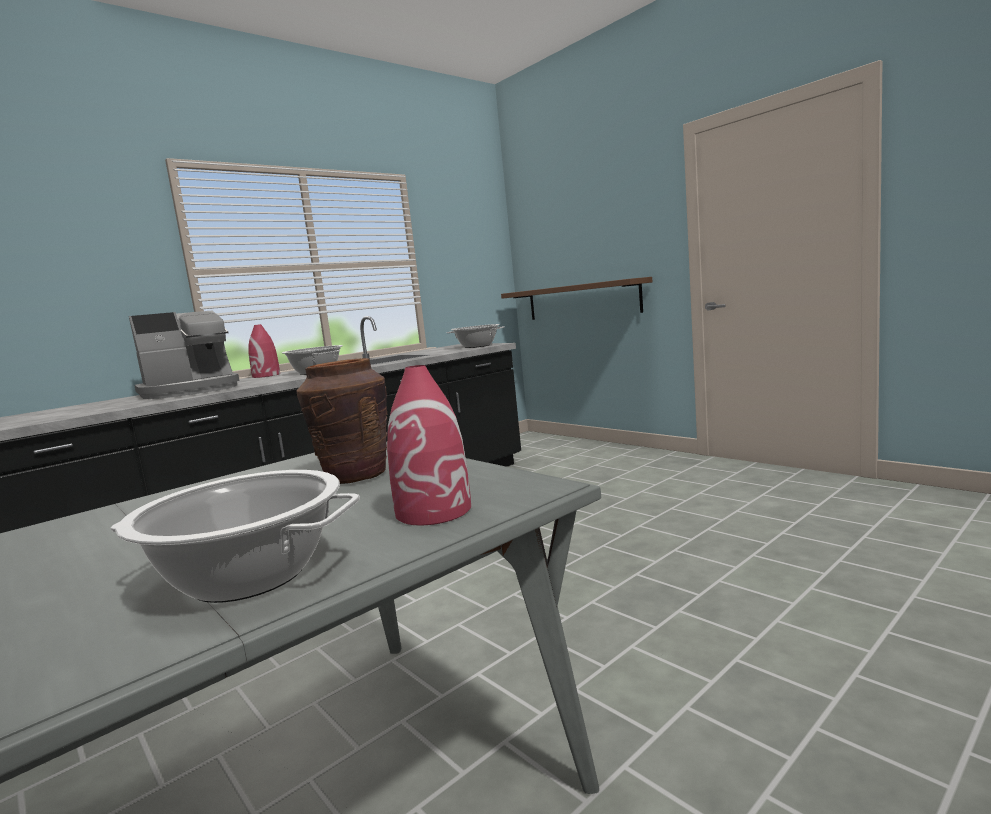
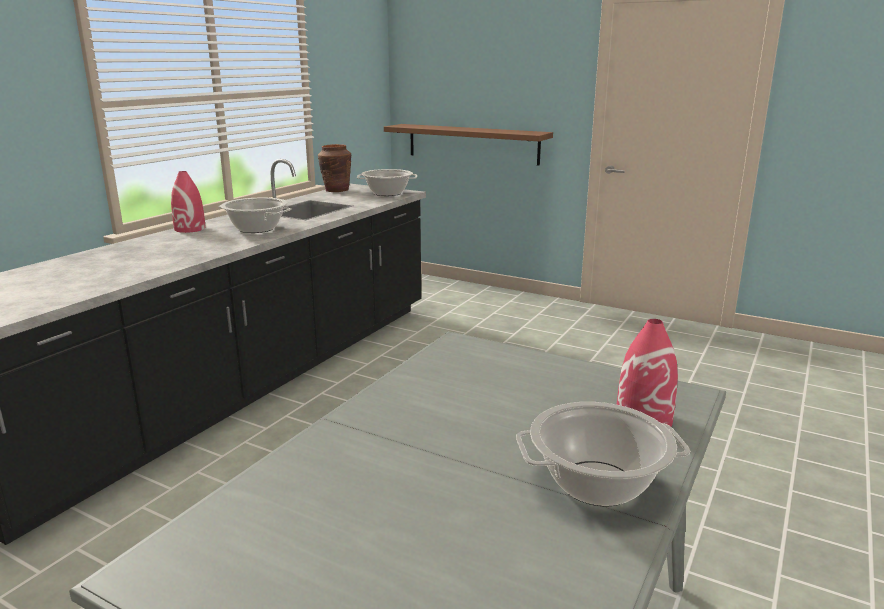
camera: 20 degrees left, 10 degrees up
(191, 391) = (140, 255): coffee machine -> none
(355, 476) = (517, 382): brown vase -> brown vase (336, 190)

